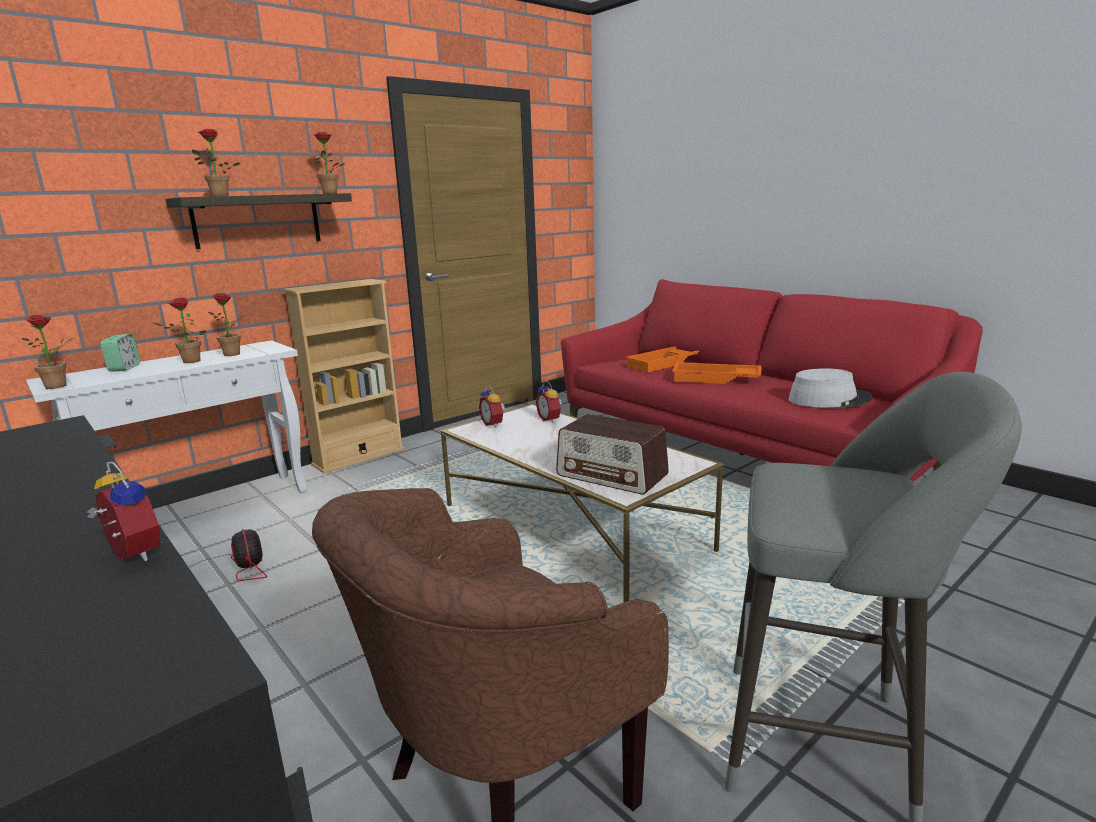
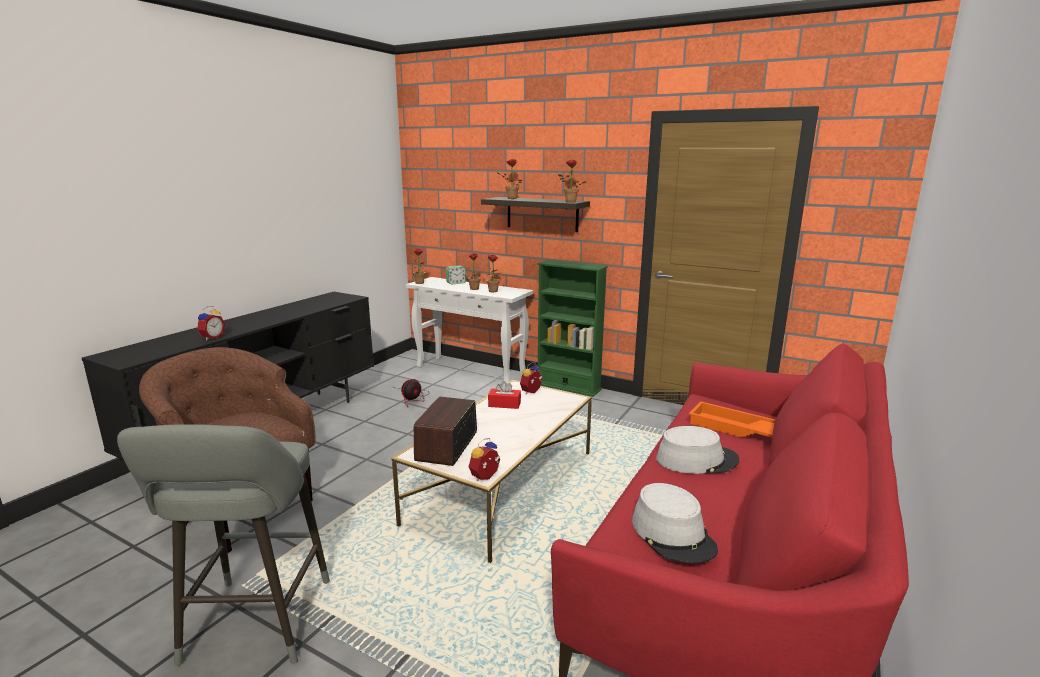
camera: 70 degrees right, 0 degrees up
(358, 457) = (568, 387): beige bookcase -> green bookcase
(516, 439) = (504, 404): none -> red tissue box
(550, 419) = (555, 409): alarm clock -> alarm clock (486, 477)
(715, 379) = (696, 460): orange tray -> grey hat

